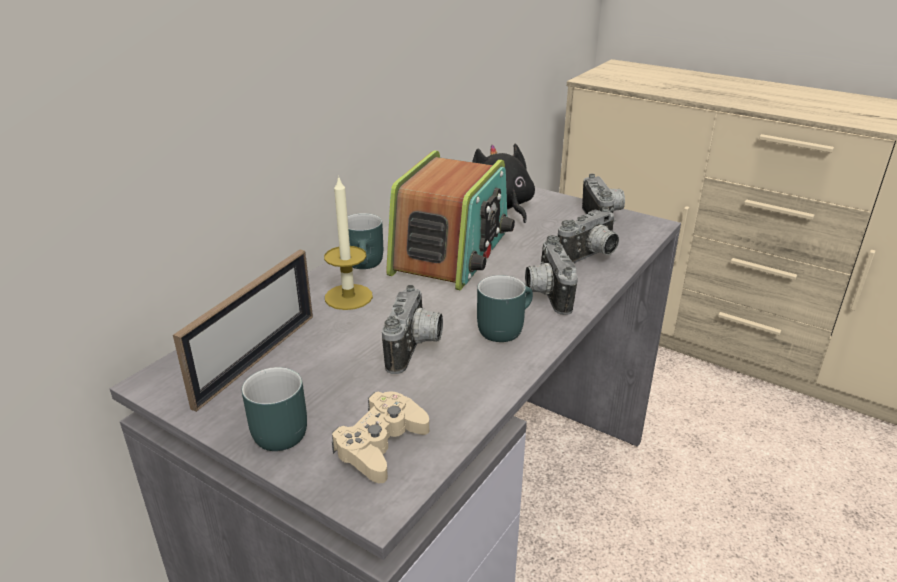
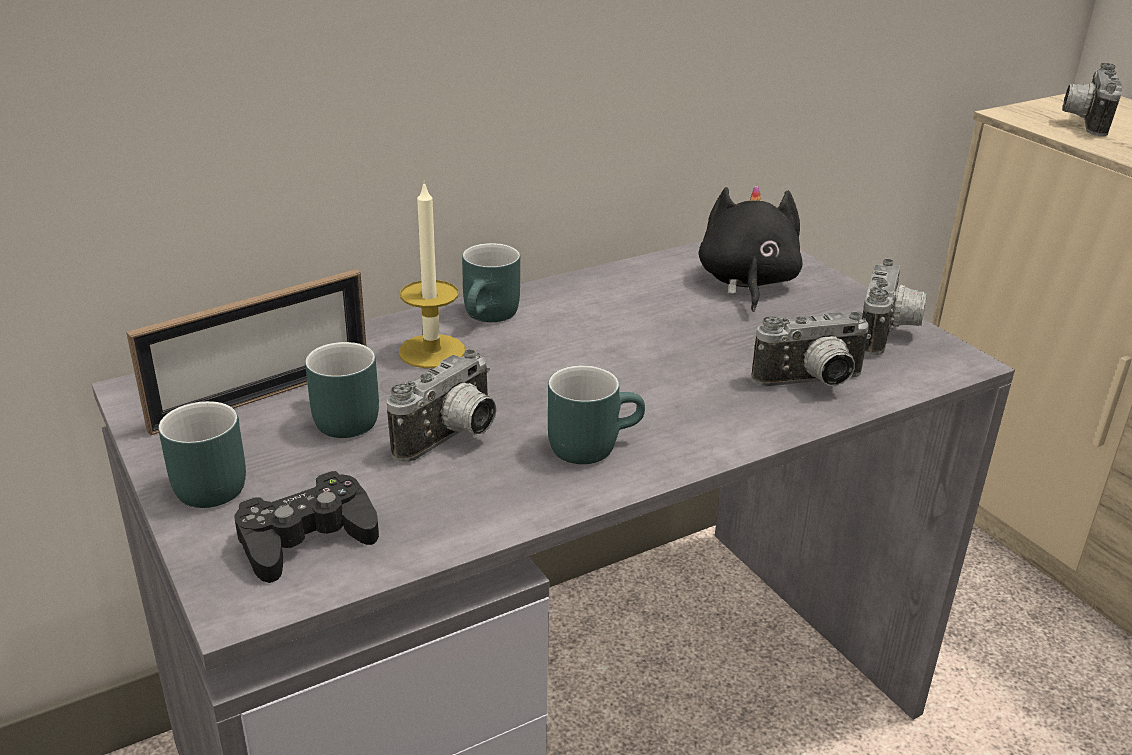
camera: 25 degrees right, 0 degrees up
(325, 360) = (336, 420): none -> turquoise mug
(380, 444) = (306, 538): beige game controller -> black game controller
(451, 252) = (616, 328): radio -> none
(545, 294) = (693, 417): camera -> camera (1083, 122)

